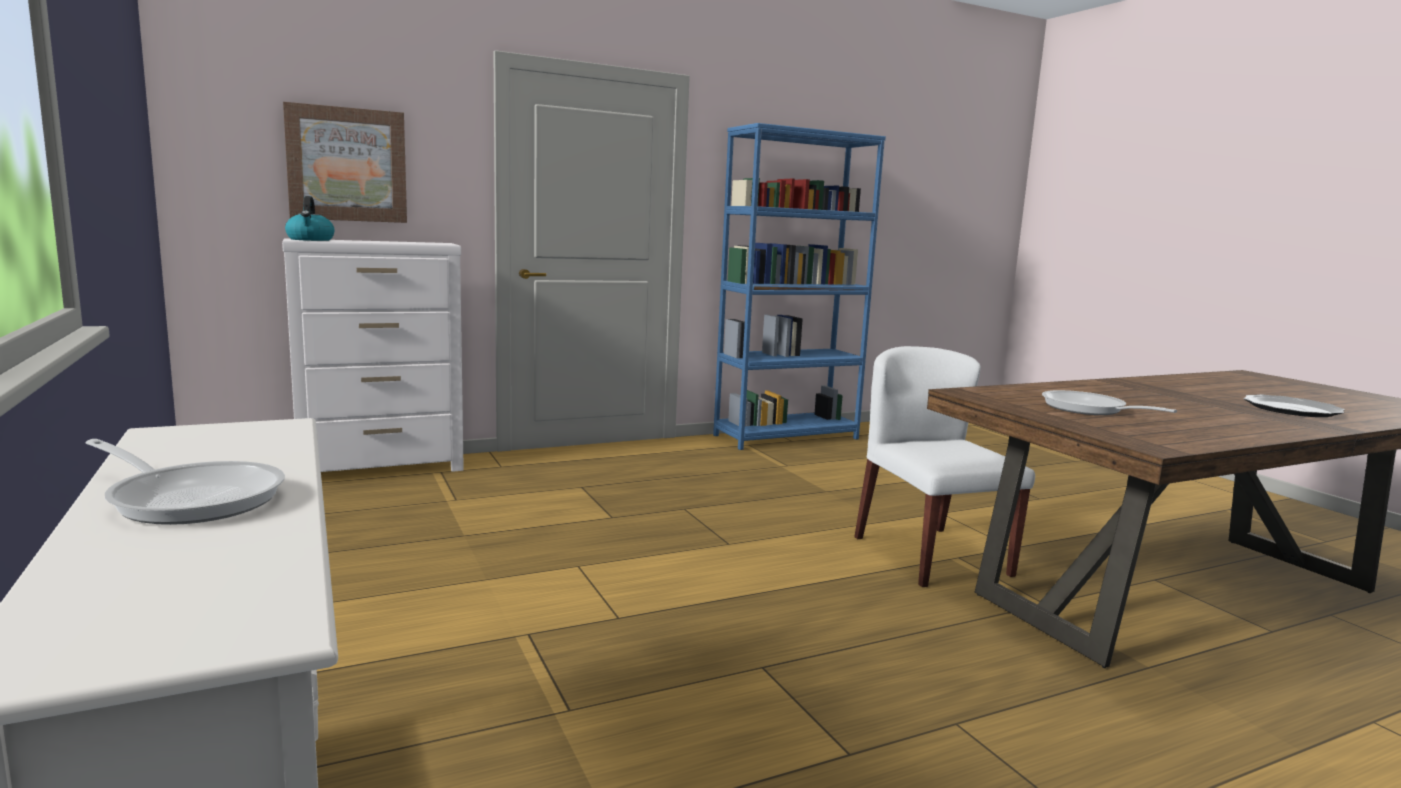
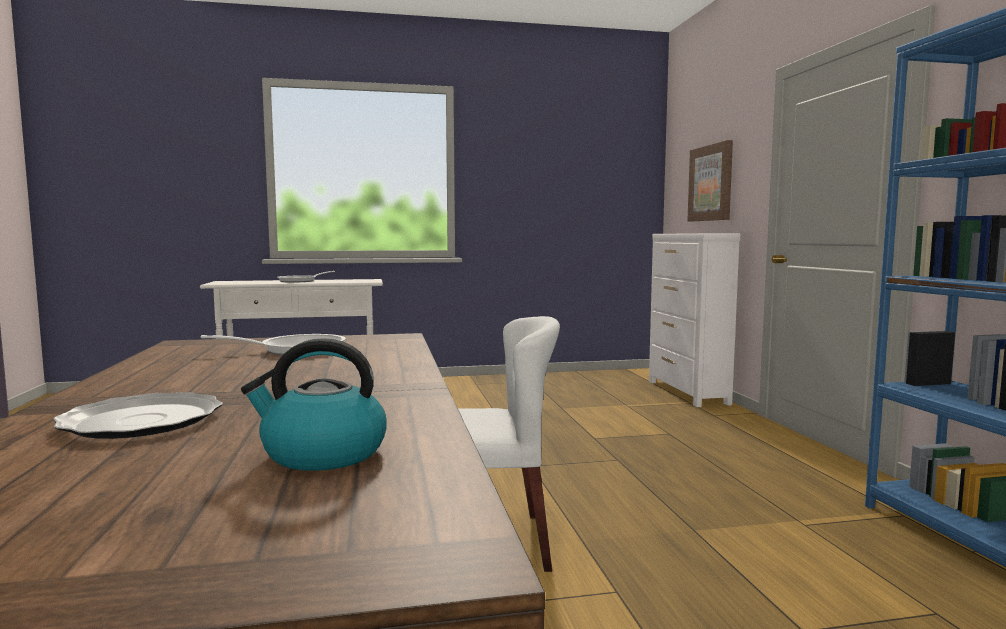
camera: 105 degrees right, 5 degrees down
(310, 240) = (673, 233): kettle -> kettle (322, 454)

